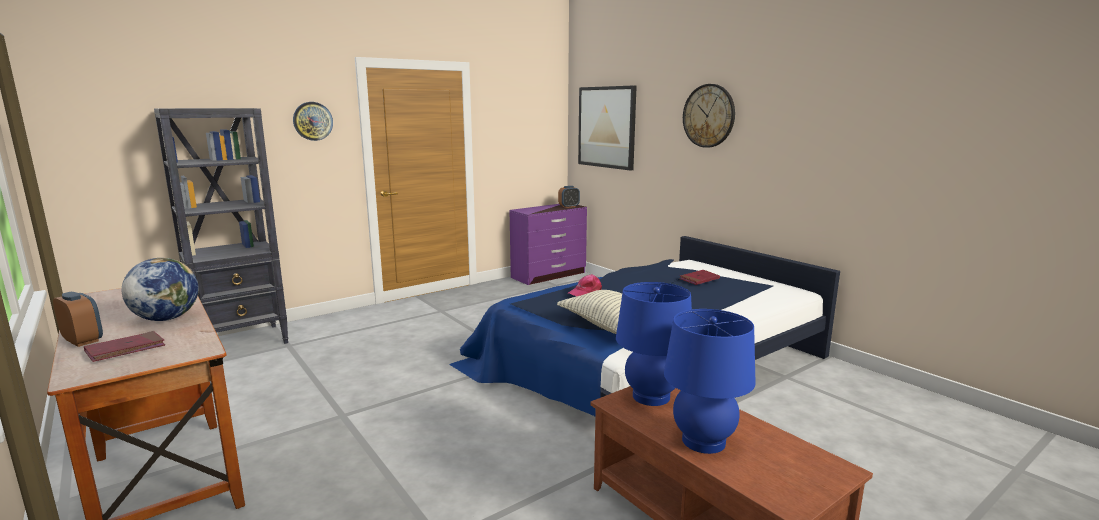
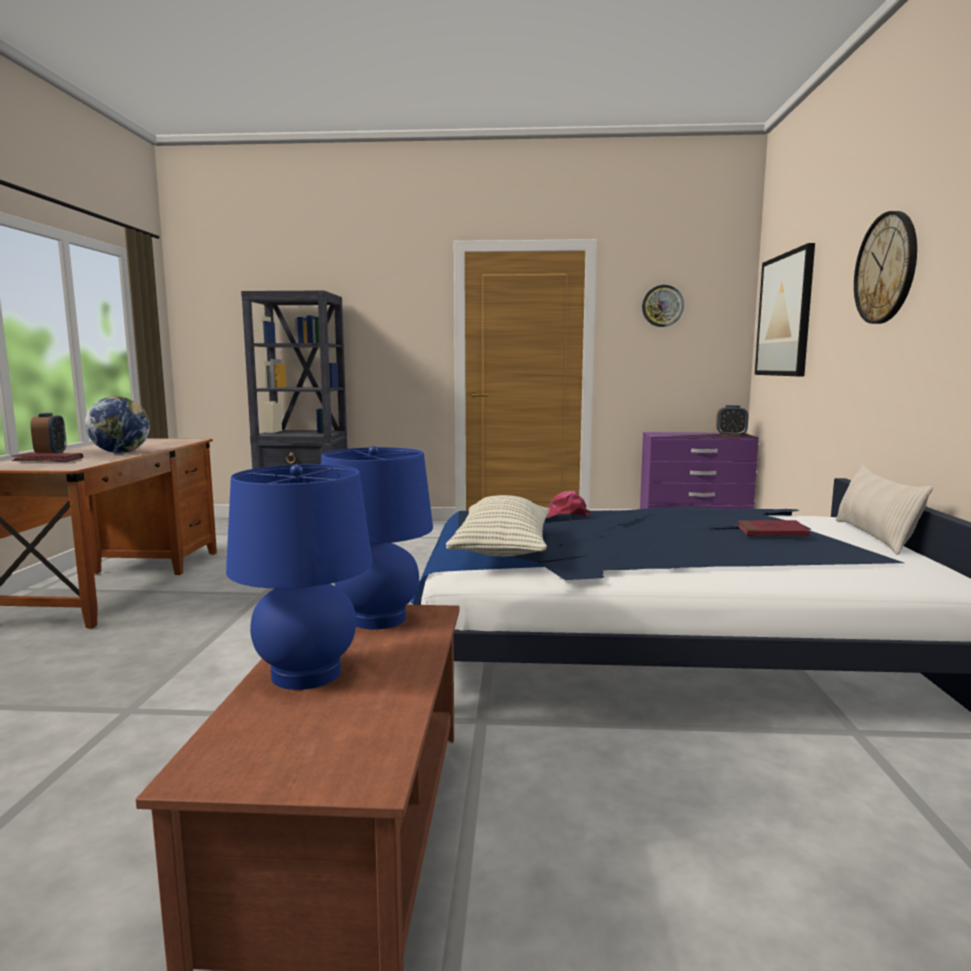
camera: 40 degrees right, 5 degrees down
(312, 121) = (403, 311): wall clock -> wall clock (662, 306)
(729, 270) = (874, 536): none -> beige pillow

